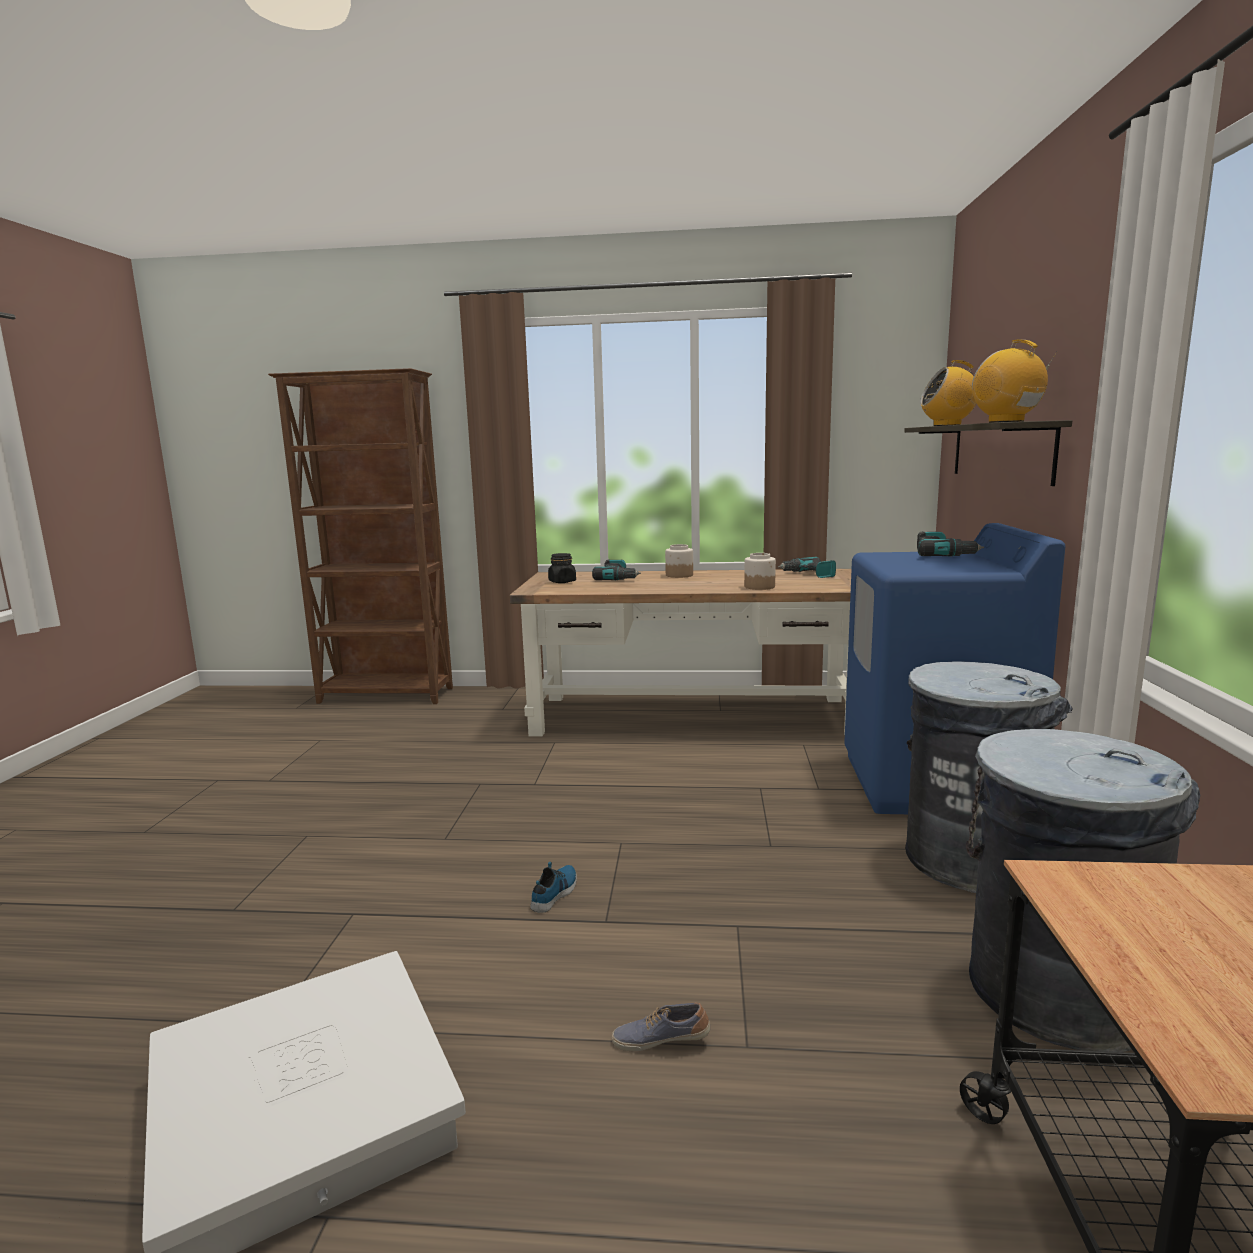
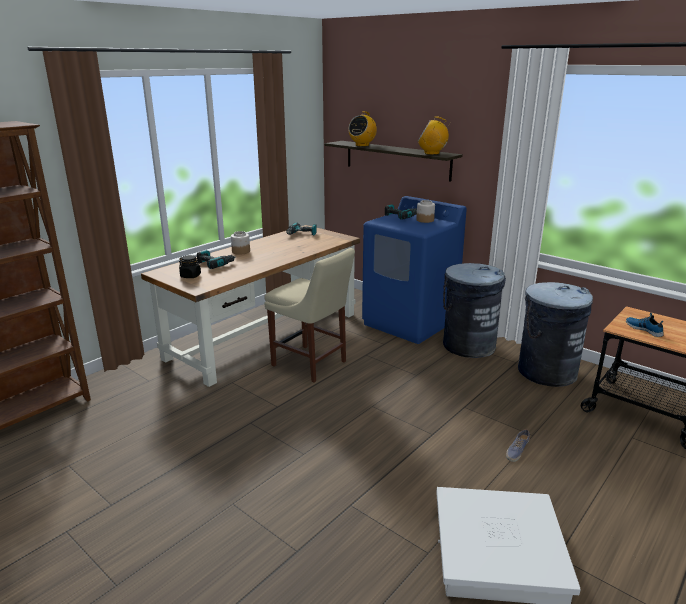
camera: 55 degrees left, 10 degrees up
(555, 893) = (397, 438): shoe -> shoe (644, 329)
(667, 765) = (311, 364): none -> beige chair
(759, 587) = (306, 249): jar -> jar (425, 220)

